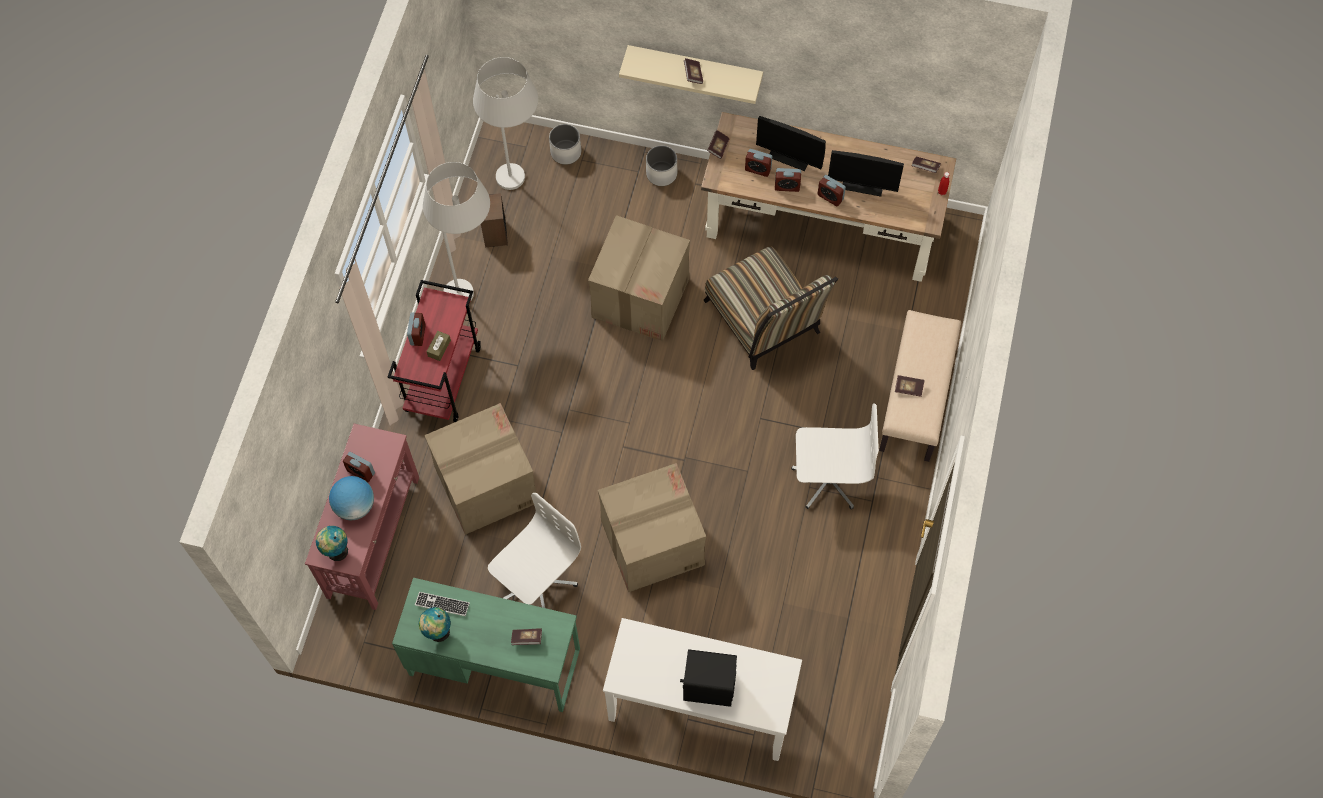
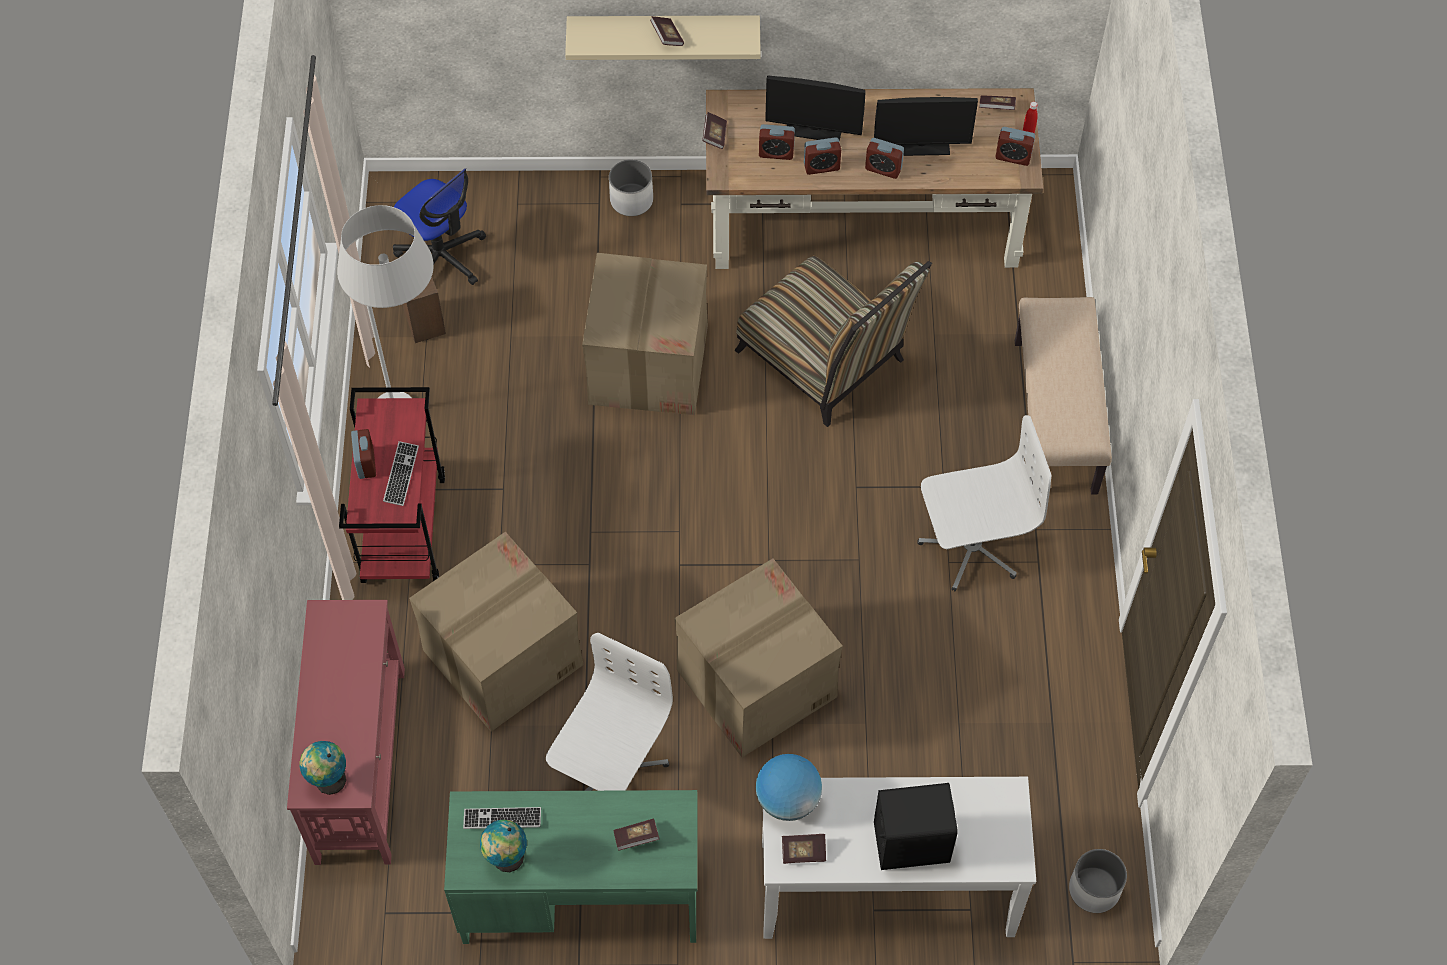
camera: 15 degrees left, 5 degrees down
(355, 506) = (339, 712): globe -> globe (788, 799)
(361, 472) = (335, 664): alarm clock -> alarm clock (1013, 157)
(439, 348) = (401, 474): brown tissue box -> keyboard
(519, 189) = (441, 258): white floor lamp -> office chair
(565, 152) = (493, 198): white planter -> white planter (1094, 890)
(908, 388) = (1053, 396): book -> book (803, 852)

